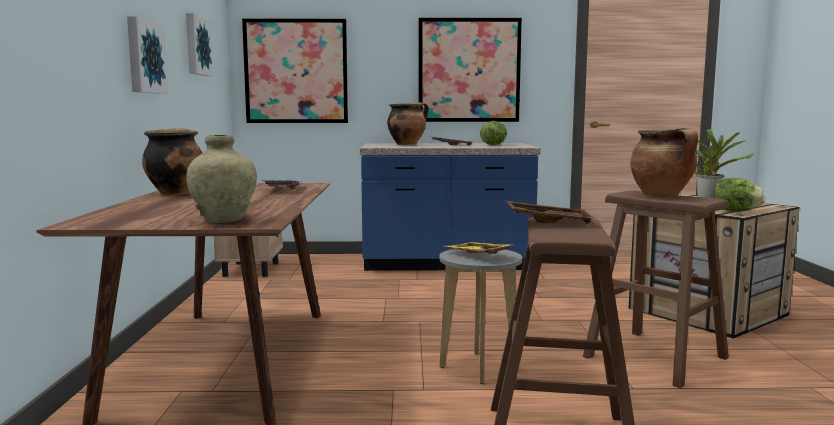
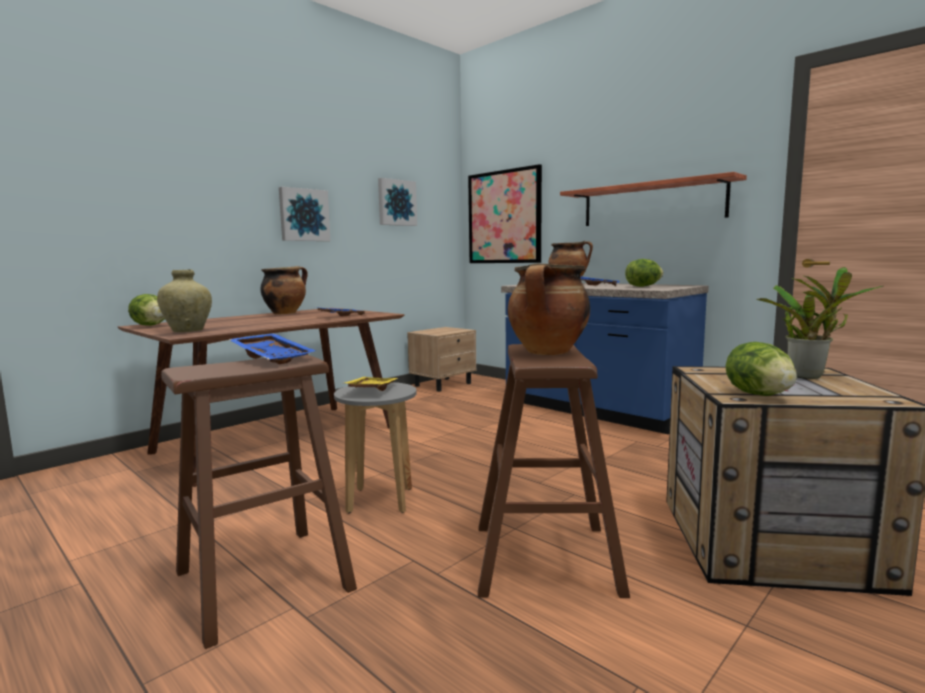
camera: 45 degrees right, 0 degrees up
(99, 222) = (151, 325): none -> lettuce
(469, 70) = (651, 203): picture -> shelf
(548, 221) = (274, 358): brown tray -> blue tray

